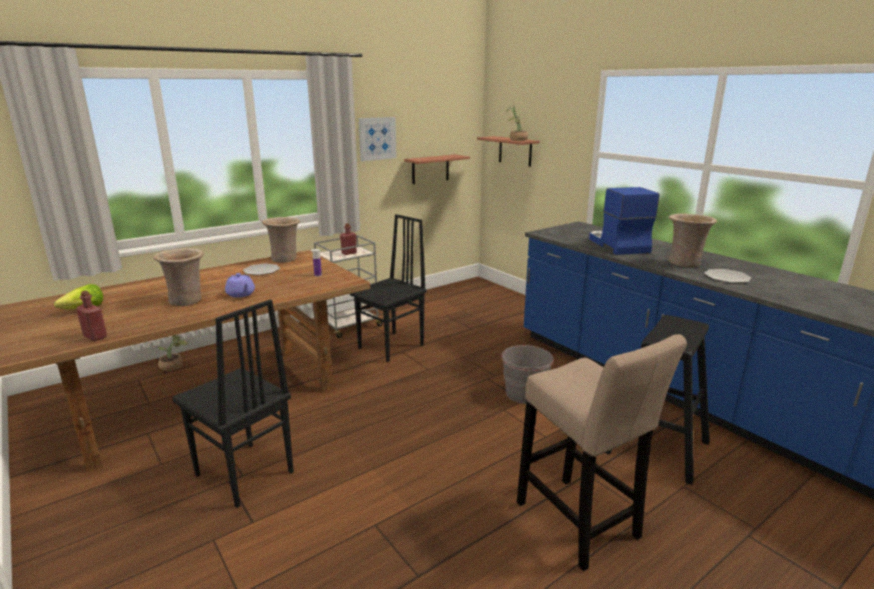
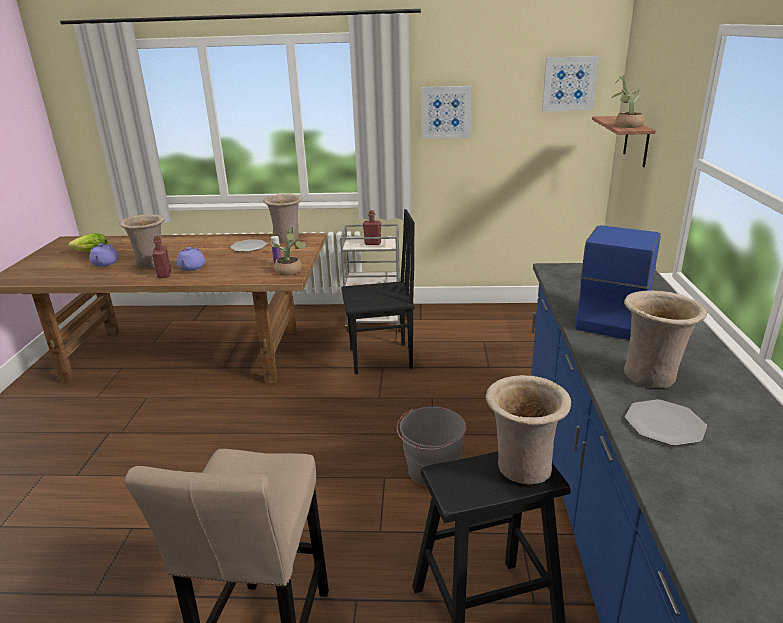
camera: 40 degrees right, 5 degrees up
(95, 337) = (55, 279): red bottle -> red bottle (164, 274)
(128, 313) = (105, 264): none -> purple teapot
(174, 366) = (205, 317): potted plant -> potted plant (291, 272)
(243, 474) = (122, 432): black chair -> none
(430, 169) = (523, 154): shelf -> none
(454, 115) = (569, 84): none -> picture
(681, 325) = (522, 469): none -> beige vase

